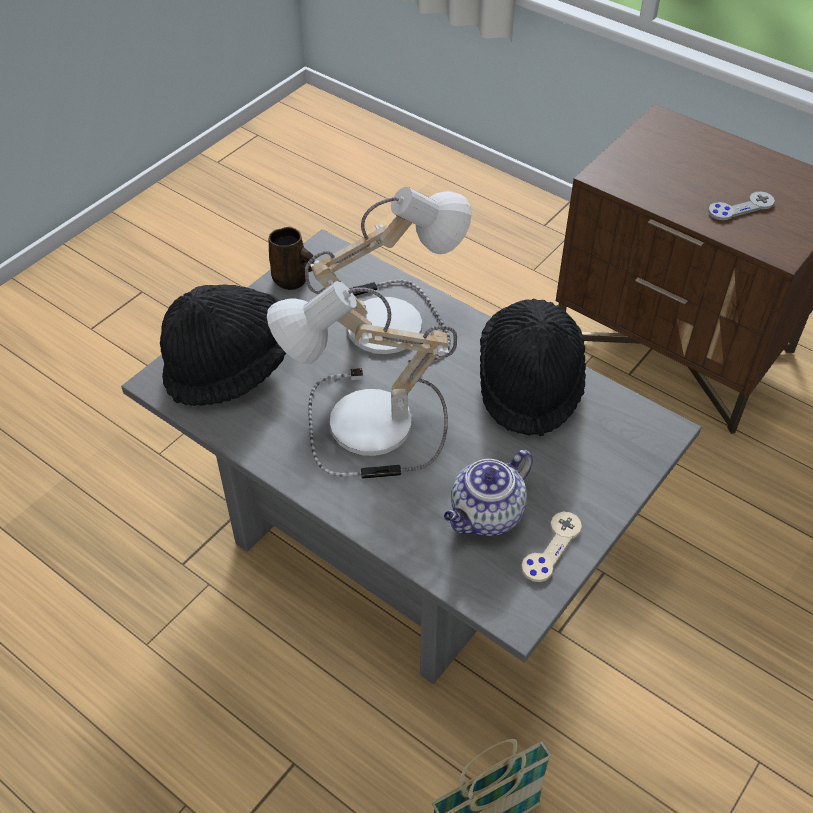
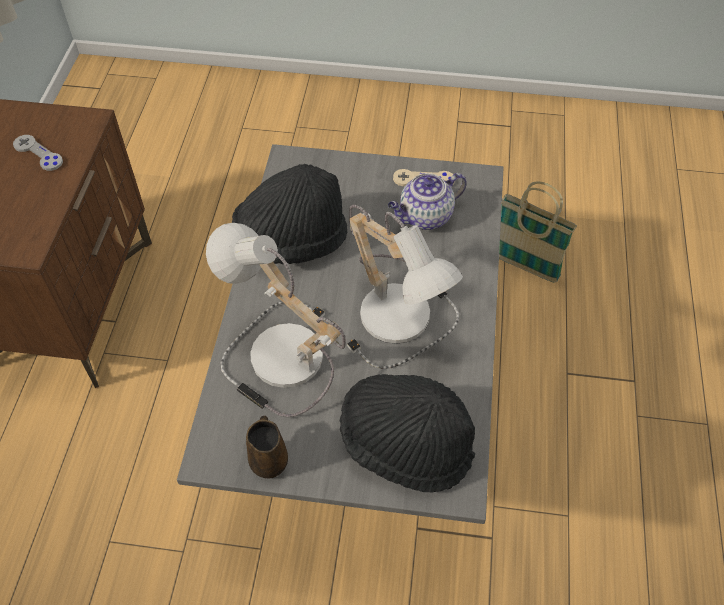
camera: 120 degrees left, 5 degrees up
(486, 516) = (425, 217): teapot -> teapot turned 135 degrees clockwise

